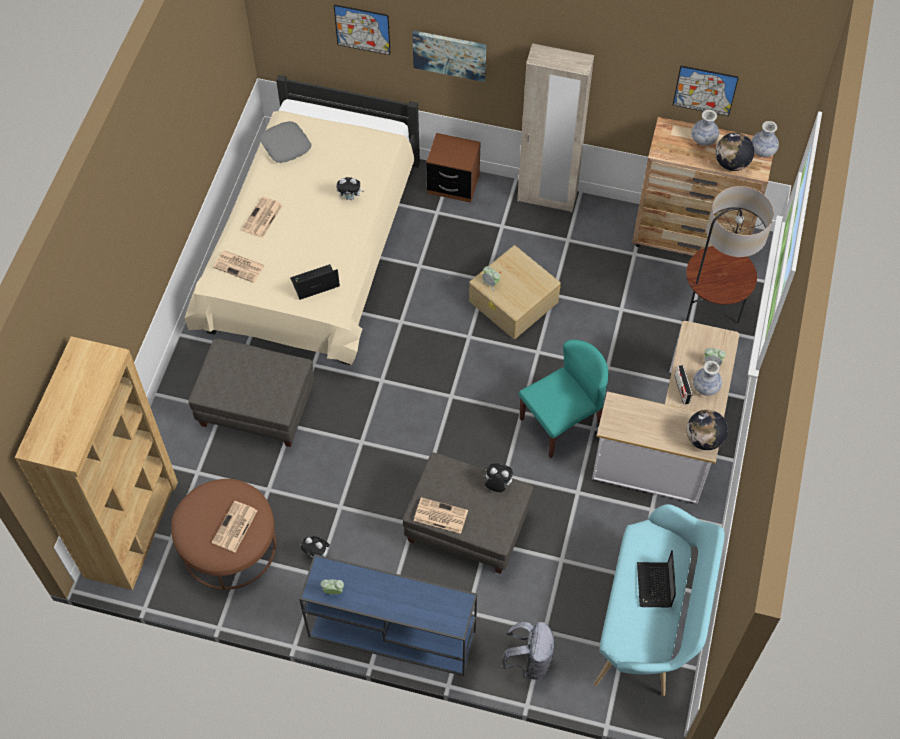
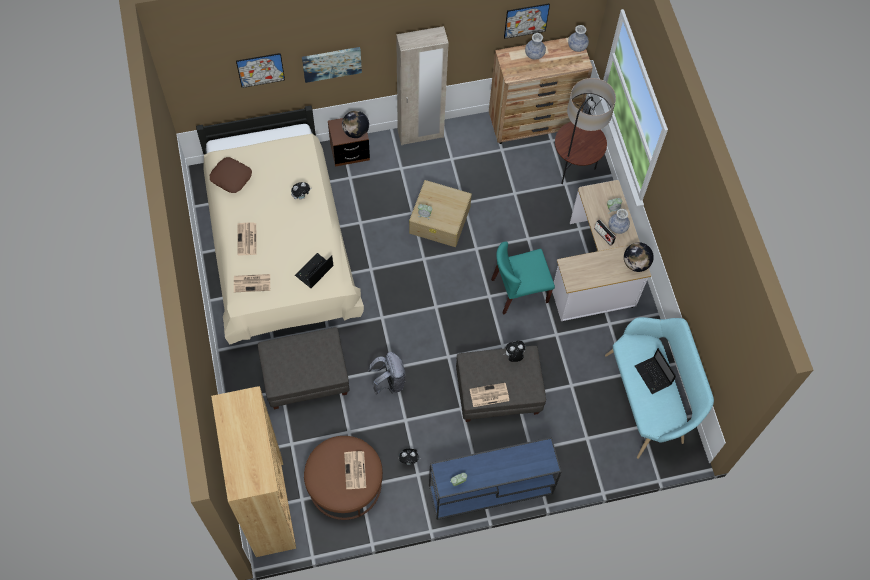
camera: 30 degrees left, 5 degrees up
(286, 145) = (231, 177): grey pillow -> brown pillow
(529, 660) = (588, 462): grey backpack -> grey backpack (389, 382)
(561, 422) = (519, 291): turquoise chair -> turquoise chair turned 135 degrees counterclockwise
(731, 163) = (562, 64): globe -> globe (355, 132)

